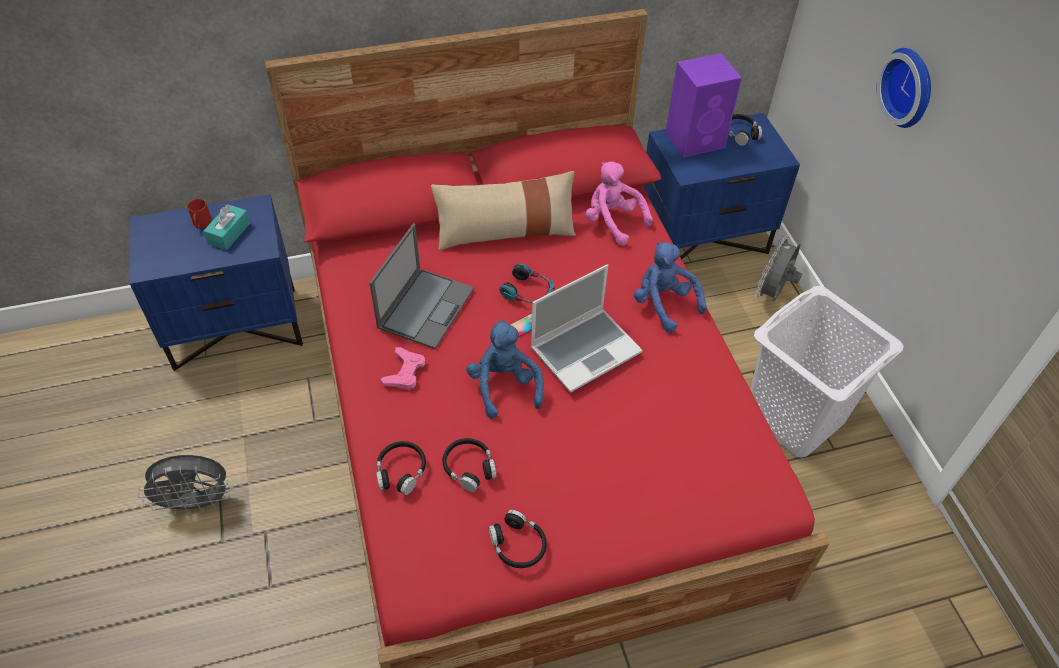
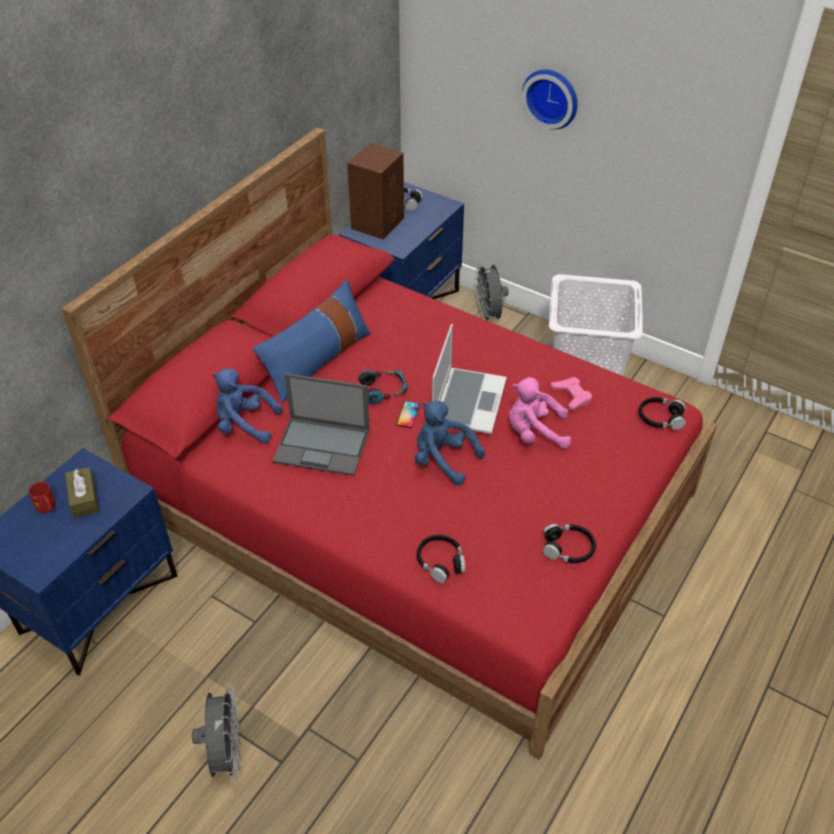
camera: 40 degrees left, 5 degrees down
(197, 503) = (226, 753): grey fan -> grey fan turned 45 degrees counterclockwise
(229, 233) = (84, 498): turquoise tissue box -> brown tissue box
(404, 372) = (362, 499): pink game controller -> pink game controller (571, 396)
(426, 307) = (323, 446): laptop -> laptop turned 120 degrees clockwise
(469, 467) = (485, 524): black headphones -> black headphones (660, 418)
(505, 231) = (317, 360): beige pillow -> blue pillow
(612, 221) = (386, 309): pink plush toy -> pink plush toy (535, 432)
(663, 304) = (481, 342): blue plush toy -> blue plush toy (244, 424)
(696, 139) = (378, 222): purple speaker -> brown speaker

